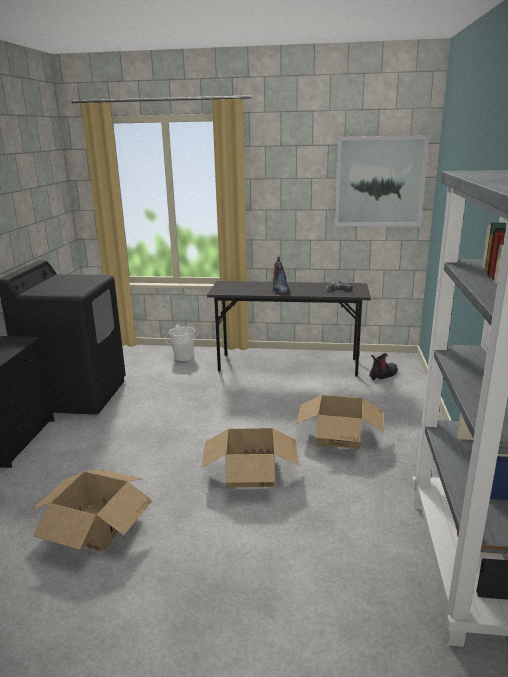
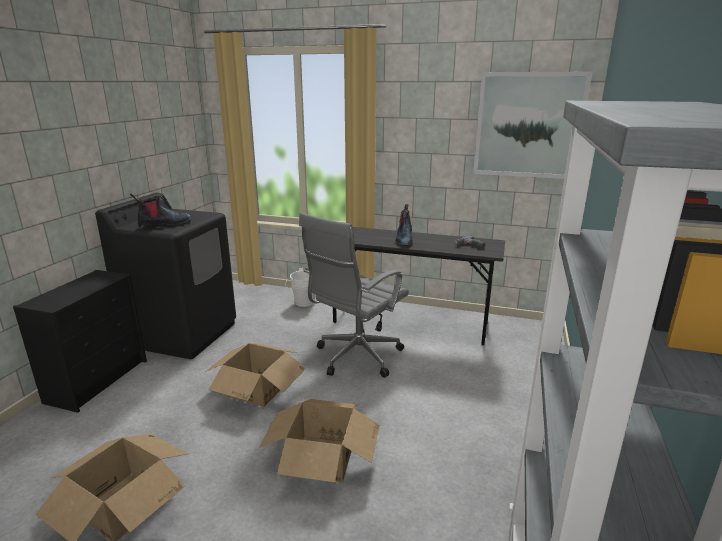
camera: 10 degrees right, 0 degrees up
(250, 397) = (355, 358): none -> grey office chair
(339, 435) = (441, 421): cardboard box -> cardboard box (258, 388)
(383, 375) = (515, 347): boot -> boot (164, 225)

